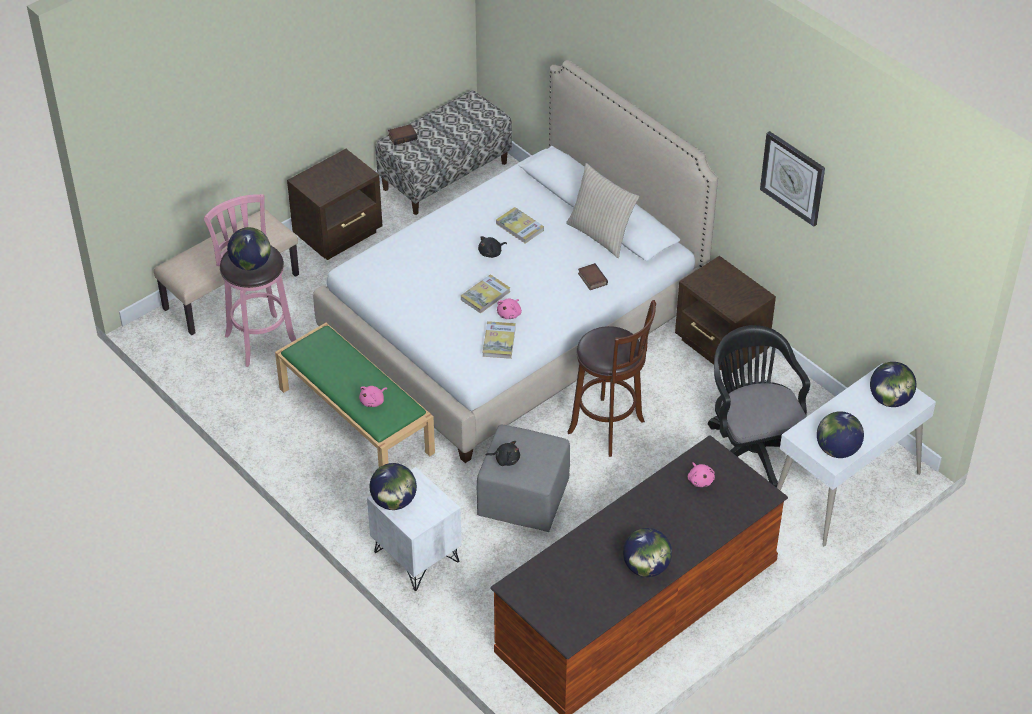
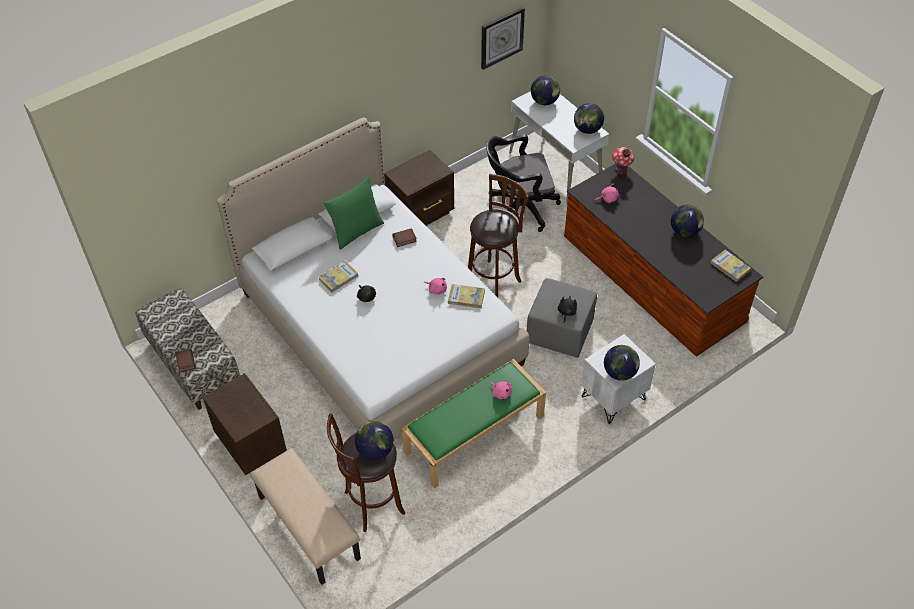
camera: 85 degrees left, 5 degrees up
(259, 338) = (371, 504): pink stool -> brown stool
(485, 295) = (414, 303): book -> book (730, 267)
(601, 235) = (356, 231): beige pillow -> green pillow
(765, 496) = (621, 170): none -> toy house
(793, 178) = (421, 63): wall clock -> wall clock (501, 37)

